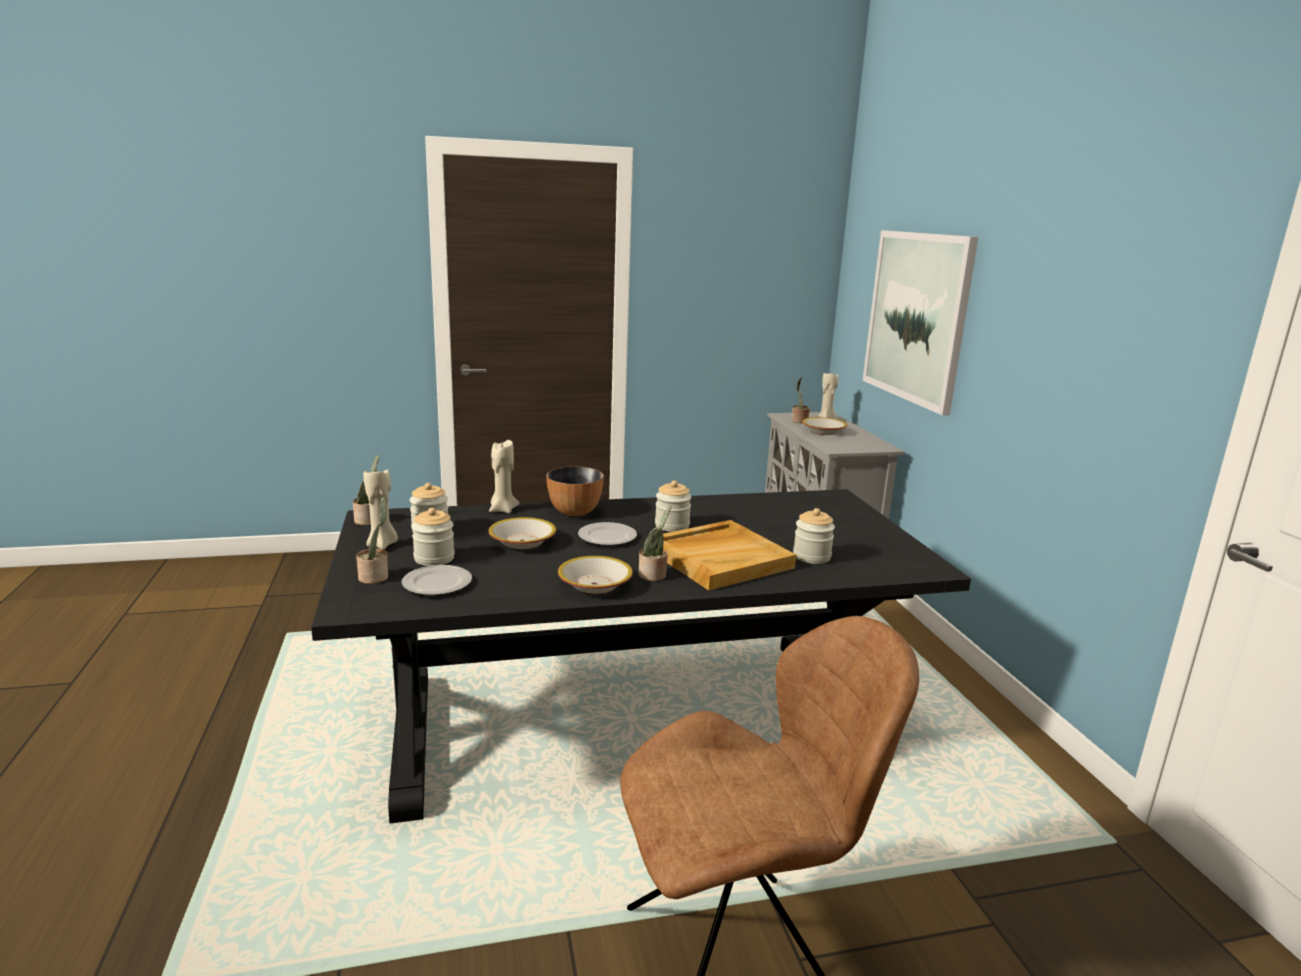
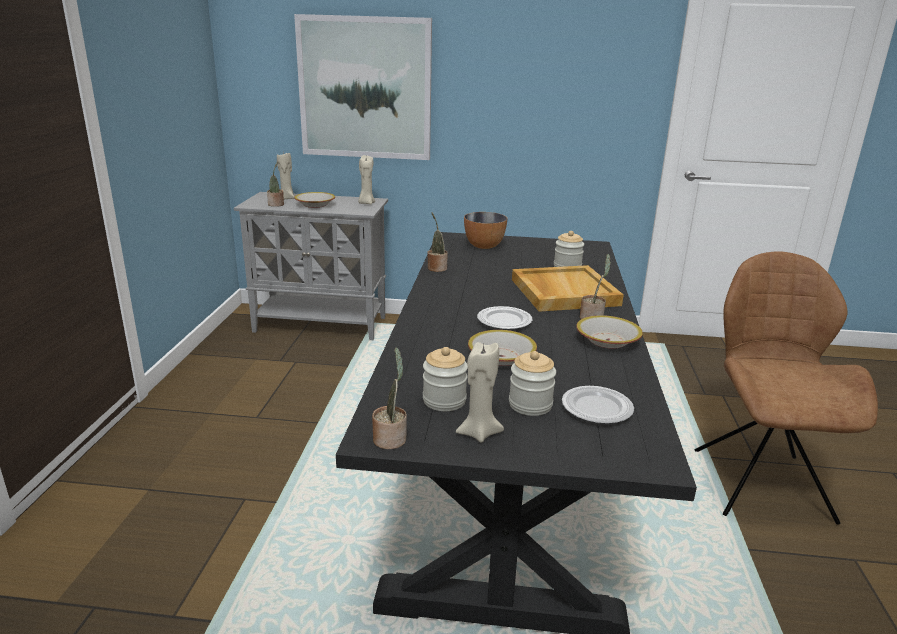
camera: 70 degrees left, 5 degrees up
(375, 577) = (573, 442): potted plant -> potted plant (436, 268)
(502, 510) = (403, 356): beige candle -> beige candle (366, 203)
(574, 512) = (432, 324): bowl -> bowl (483, 246)
(672, 526) = (488, 294): jar -> none

